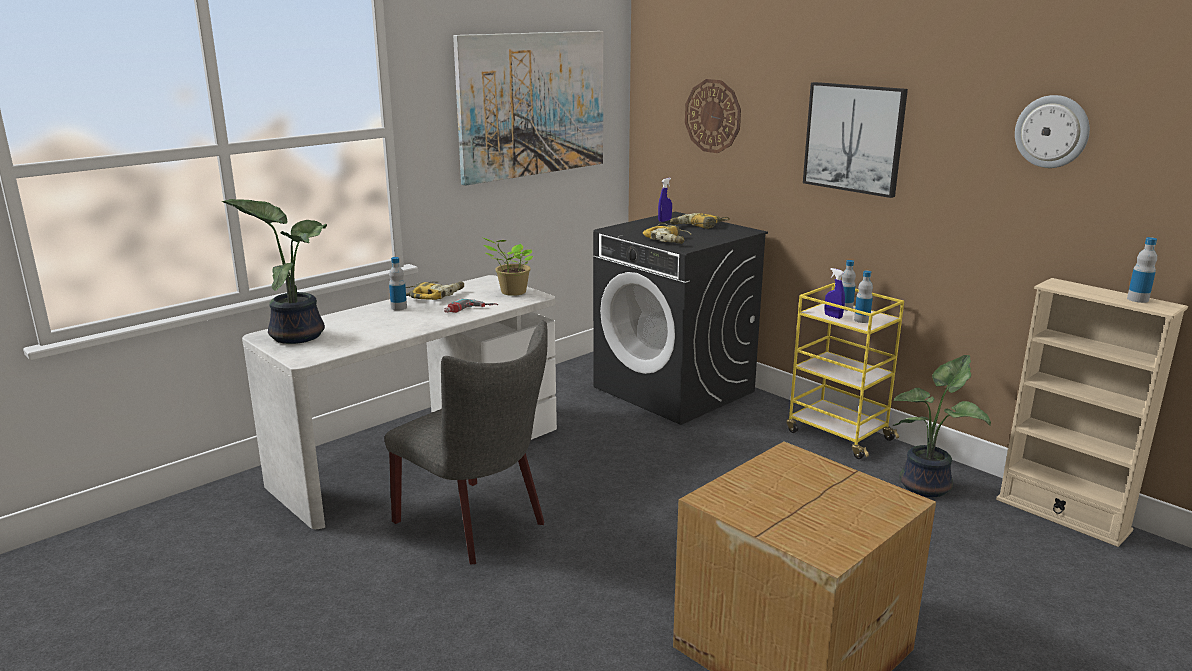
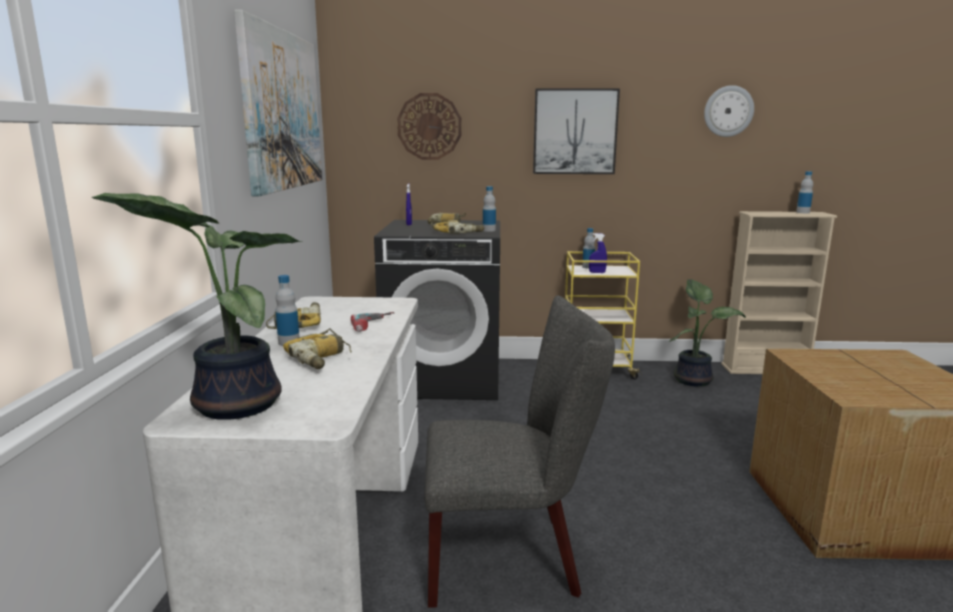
camera: 45 degrees left, 5 degrees down
(389, 323) = (322, 357): none -> power drill
(511, 292) = (368, 303): potted plant -> none
(861, 320) = (616, 271): bottle -> bottle (489, 230)

